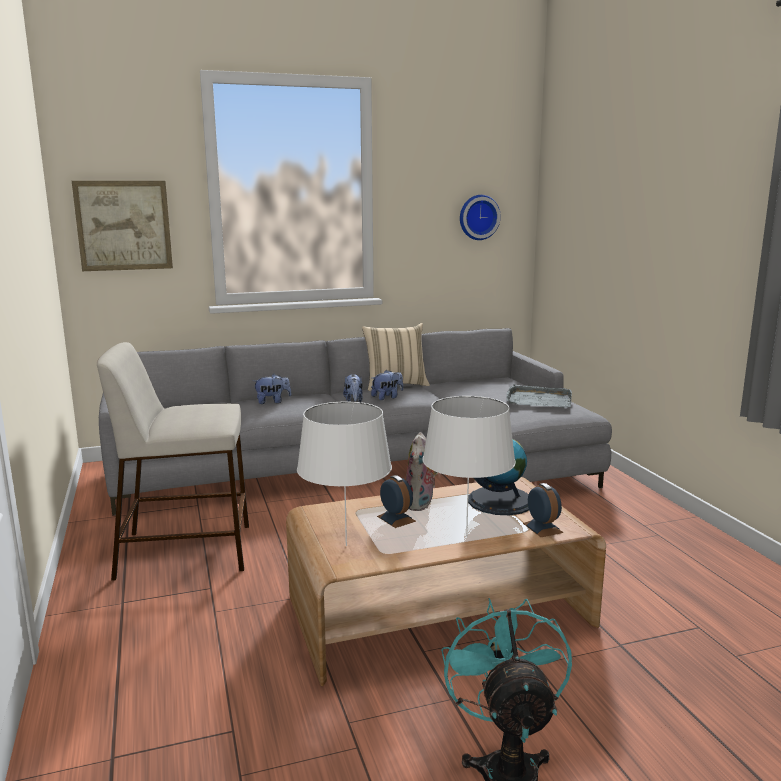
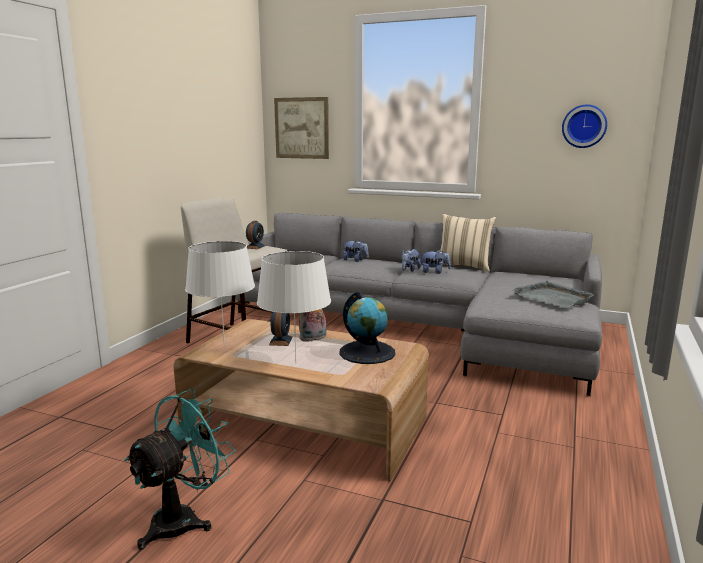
camera: 40 degrees right, 0 degrees up
(542, 528) = (353, 376): alarm clock -> alarm clock (255, 247)

